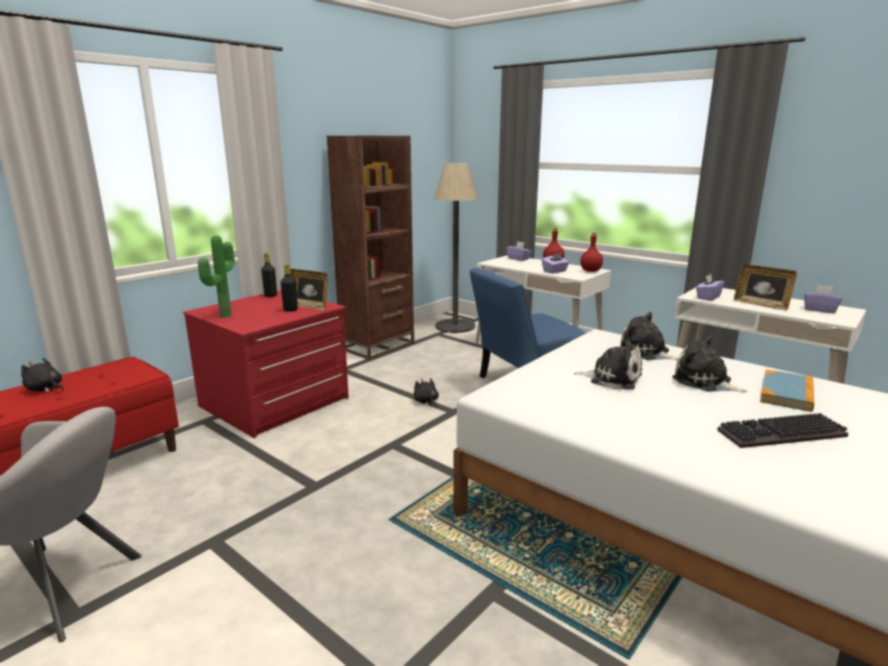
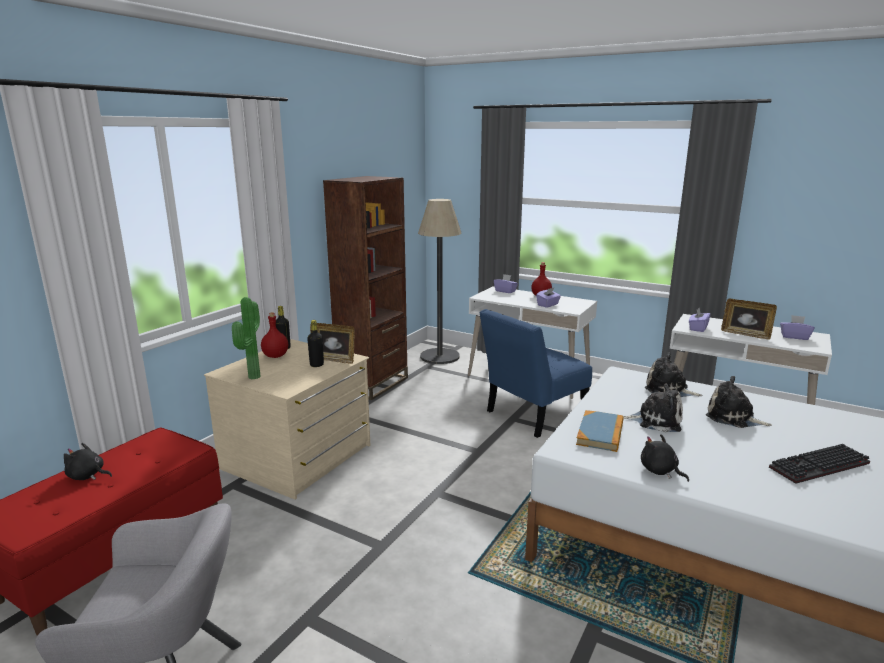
camera: 10 degrees left, 0 degrees up
(276, 403) = (298, 457): red dresser -> beige dresser
(426, 402) = (448, 443): black plush toy -> black plush toy (660, 471)
(591, 271) = (580, 302): red bottle -> red bottle (276, 356)
(786, 393) = (803, 424): book -> book (600, 433)

